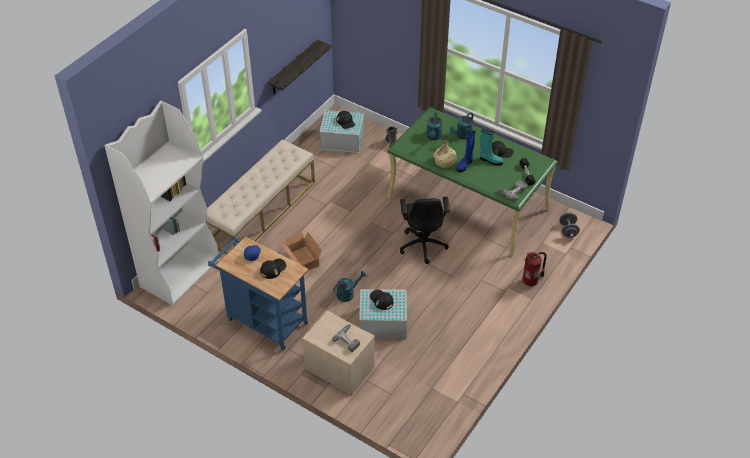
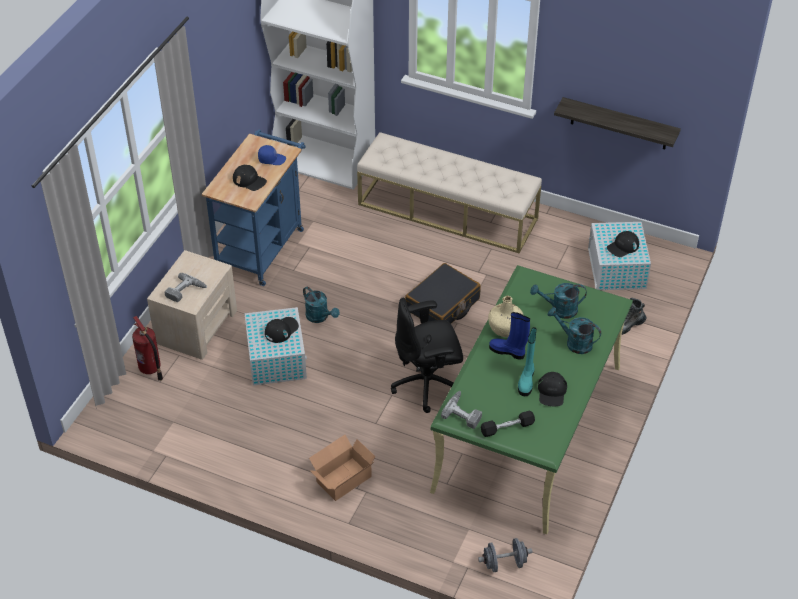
camera: 80 degrees right, 0 degrees up
(302, 261) = (368, 264): cardboard box -> cardboard box (341, 478)
(353, 227) = (443, 305): none -> black suitcase
(531, 281) = (383, 519): fire extinguisher -> fire extinguisher (150, 369)

